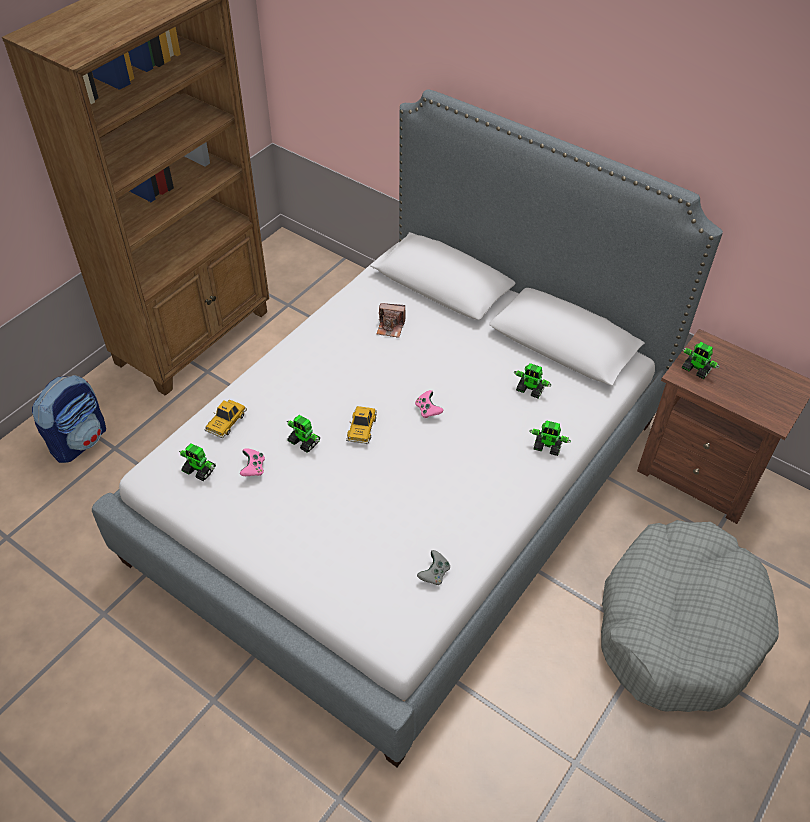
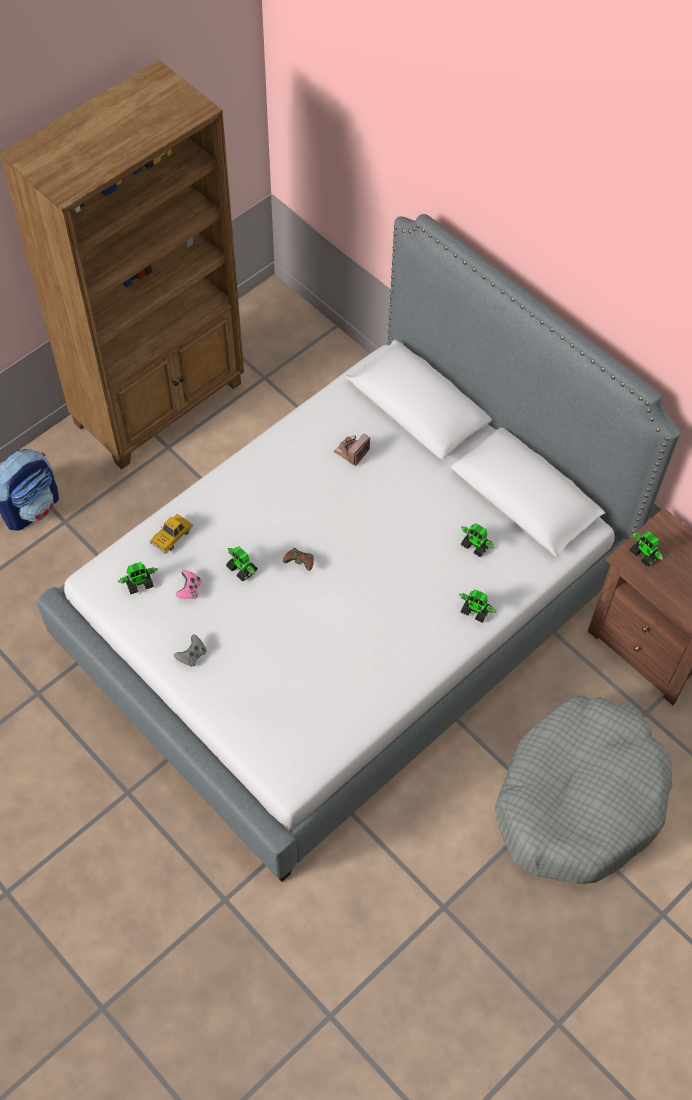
camera: 10 degrees right, 10 degrees up
(199, 470) = (139, 583): toy robot -> toy robot turned 60 degrees counterclockwise
(362, 428) = (300, 563): toy car -> brown game controller
(390, 327) = (352, 452): camera -> camera turned 105 degrees clockwise
(428, 410) = (368, 553): pink game controller -> none
(434, 574) = (336, 722): grey game controller -> grey game controller (192, 655)

